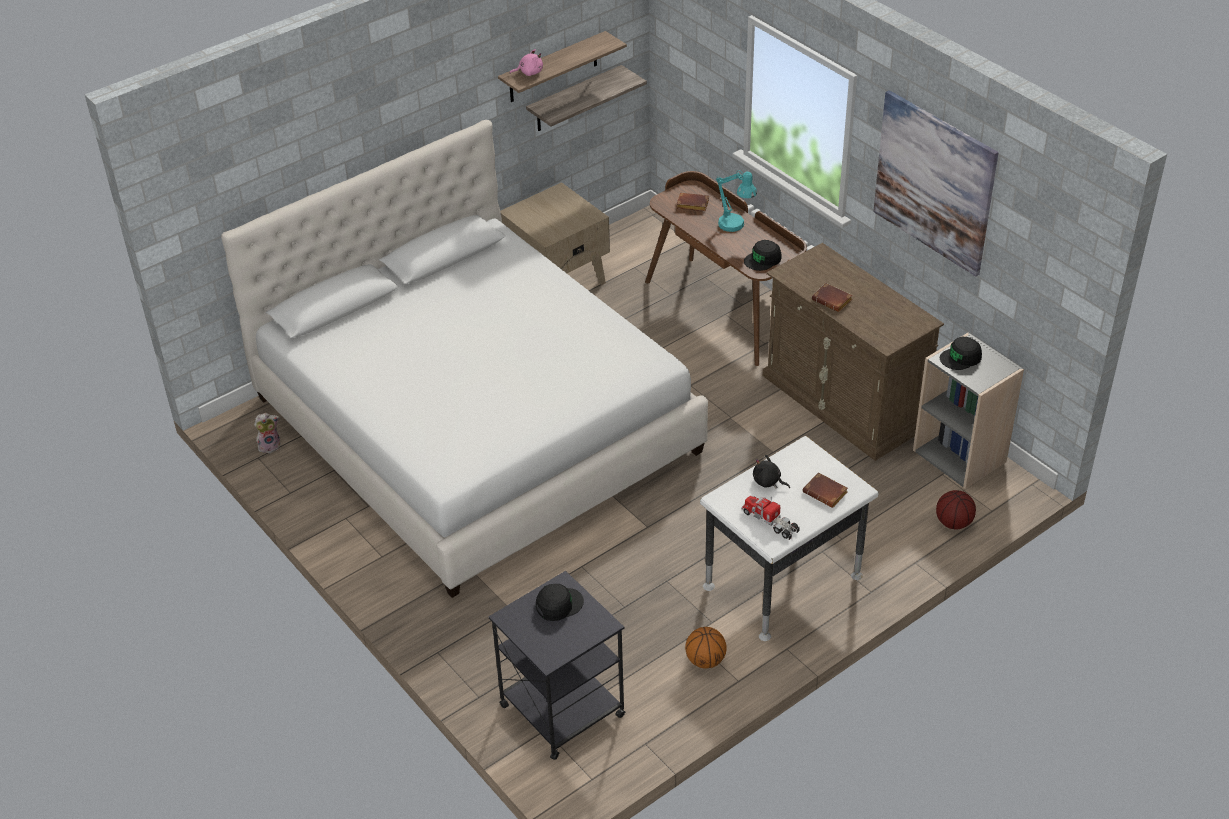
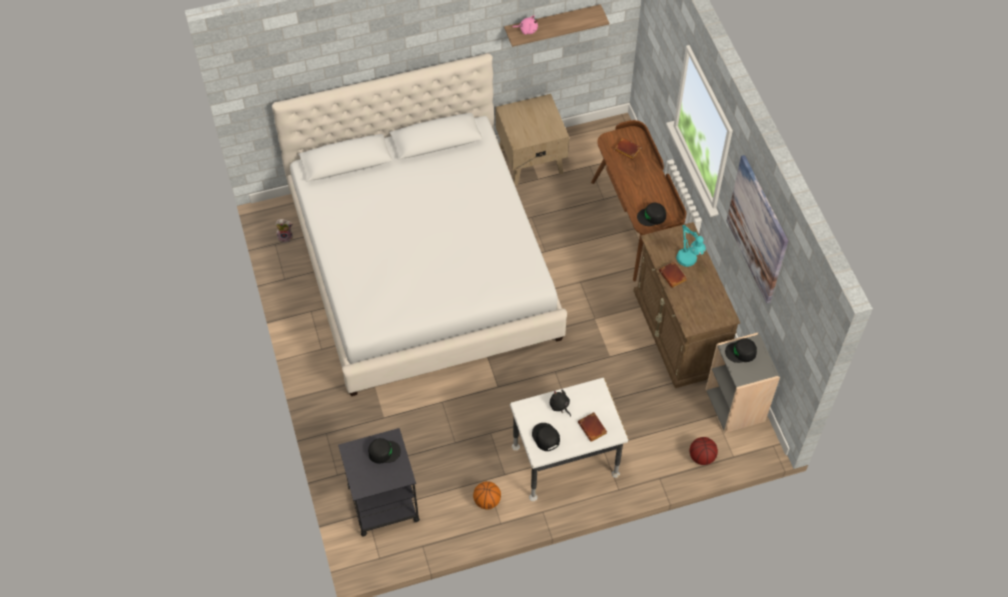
camera: 20 degrees right, 15 degrees up
(575, 99) = (568, 44): shelf -> none
(735, 226) = (647, 180): turquoise table lamp -> turquoise table lamp (688, 261)
(770, 521) = (545, 437): toy truck -> black cap

